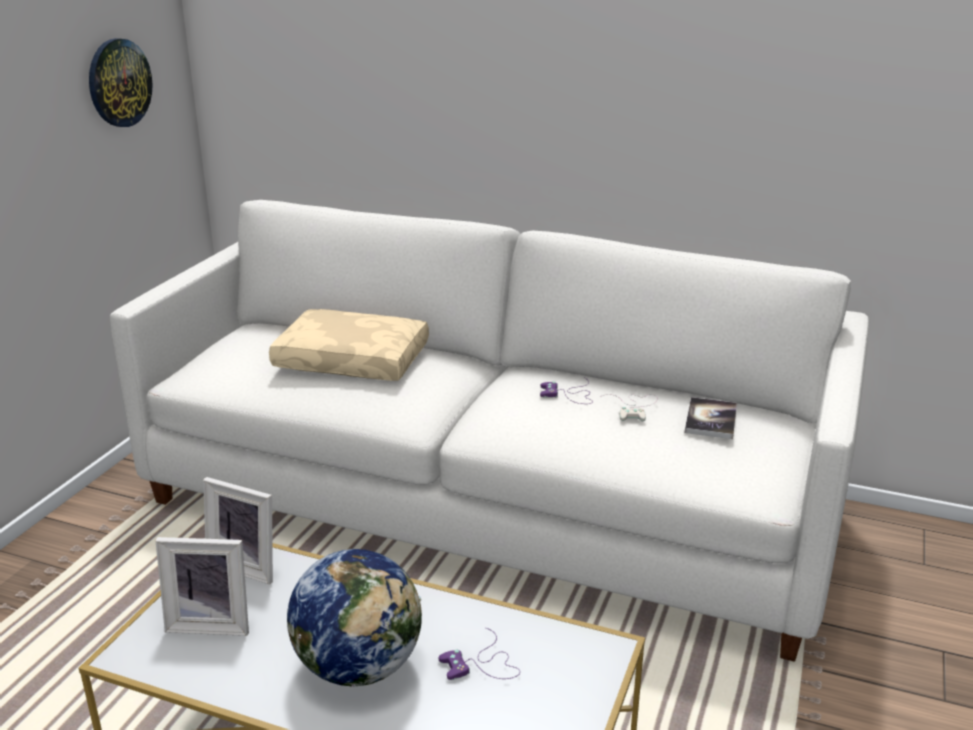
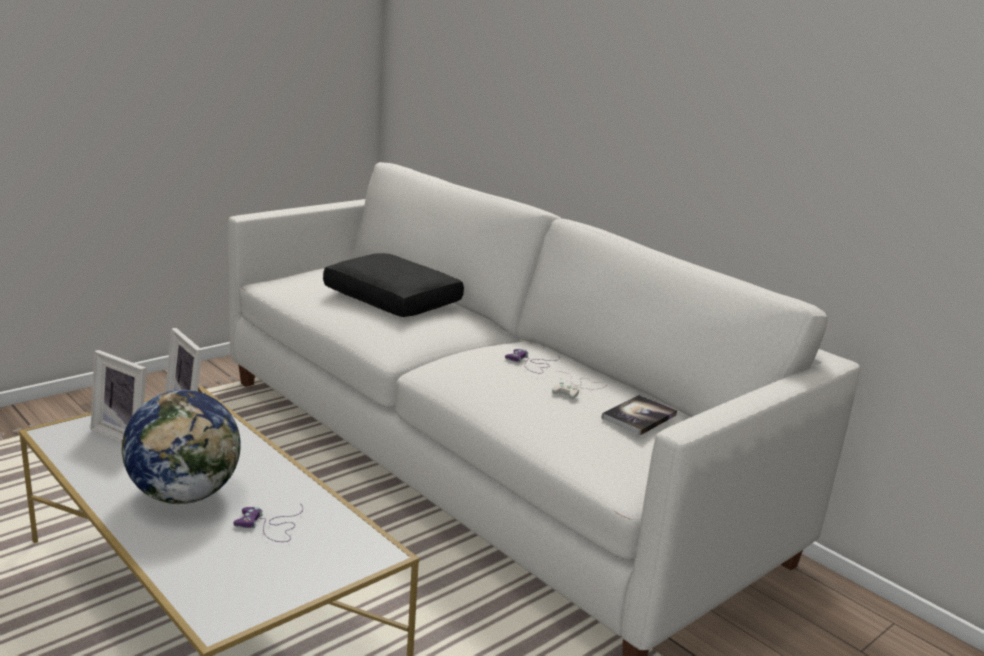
camera: 25 degrees right, 5 degrees down
(119, 83) = (305, 50): wall clock -> none
(354, 360) = (394, 299): beige pillow -> black pillow

